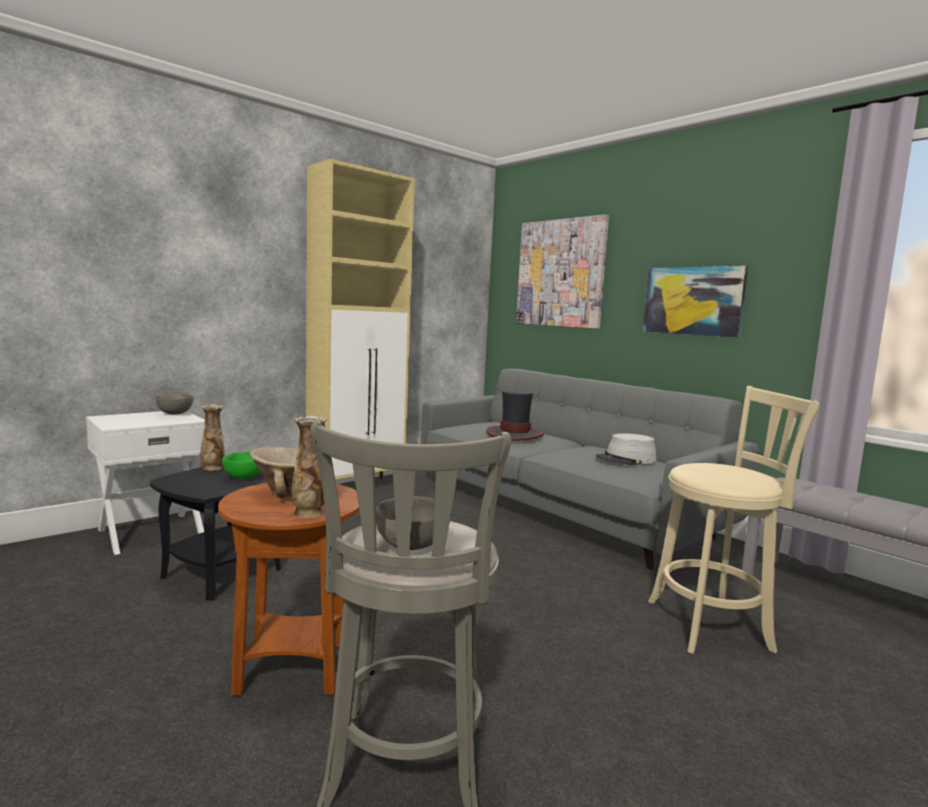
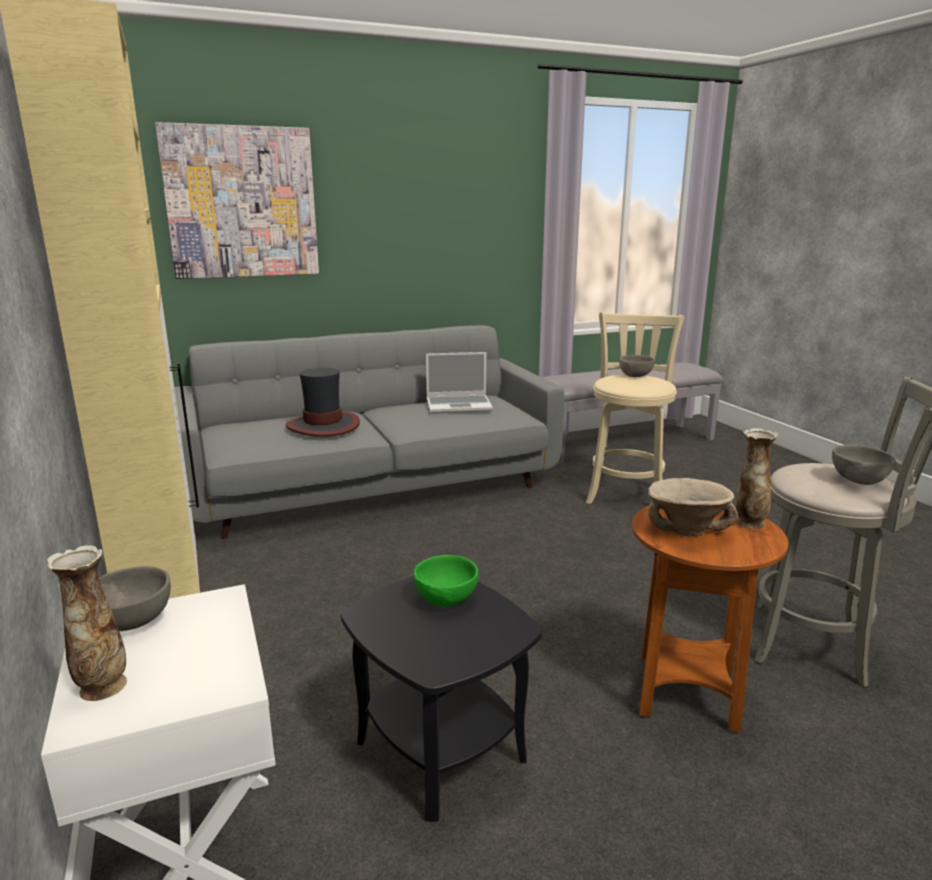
camera: 70 degrees left, 10 degrees up
(213, 468) = (376, 628): vase -> vase (102, 686)
(626, 459) = (459, 405): grey hat -> laptop
(693, 301) = (425, 234): picture -> none
(746, 471) = (634, 376): none -> grey bowl

